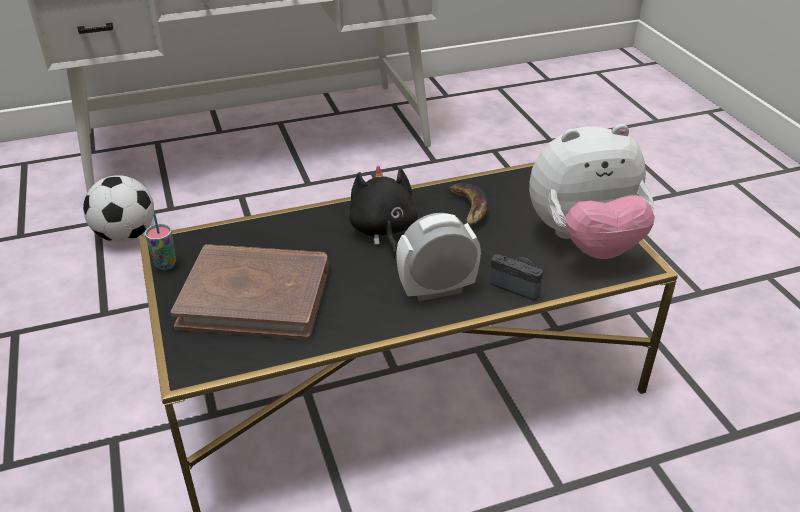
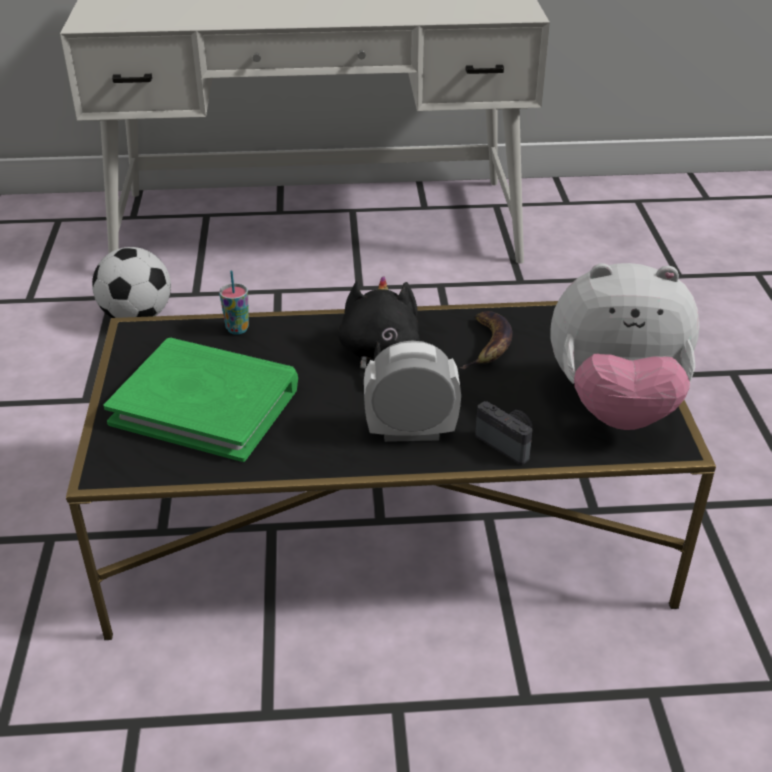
camera: 15 degrees right, 0 degrees up
(166, 265) = (126, 354): cup -> cup (237, 329)
(255, 296) = (206, 404): brown book -> green book

